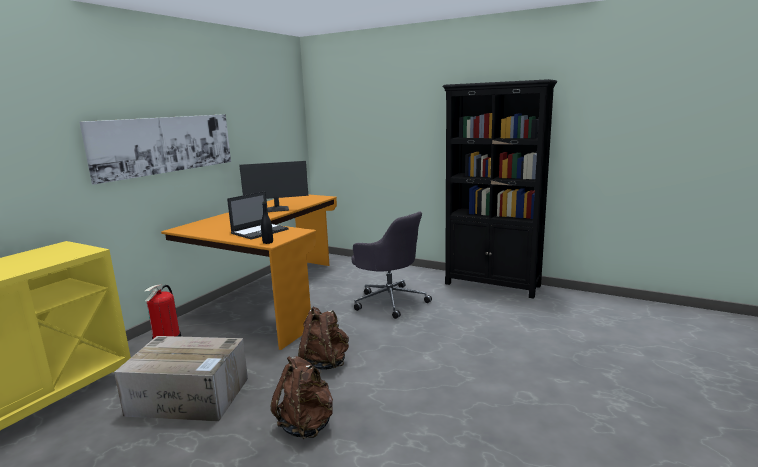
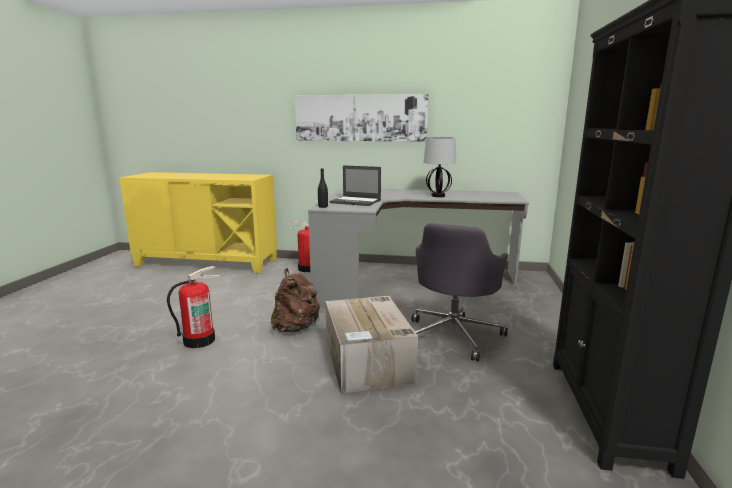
camera: 70 degrees right, 0 degrees up
(190, 396) = (237, 294): cardboard box -> cardboard box (368, 361)
(270, 298) = (407, 279): orange desk -> grey desk
(277, 209) = (438, 196): monitor -> table lamp
(306, 424) = (199, 340): brown backpack -> fire extinguisher

